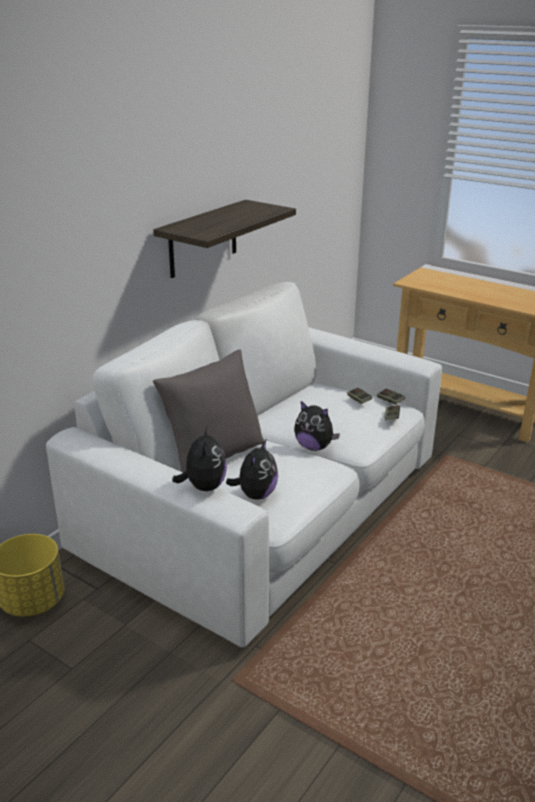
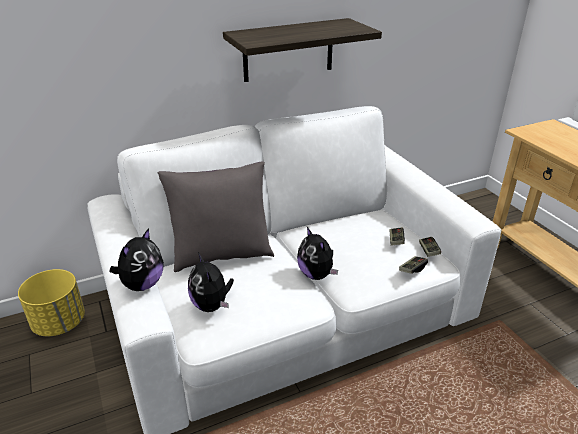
camera: 30 degrees right, 5 degrees up
(255, 495) = (212, 305): plush toy -> plush toy turned 105 degrees clockwise

